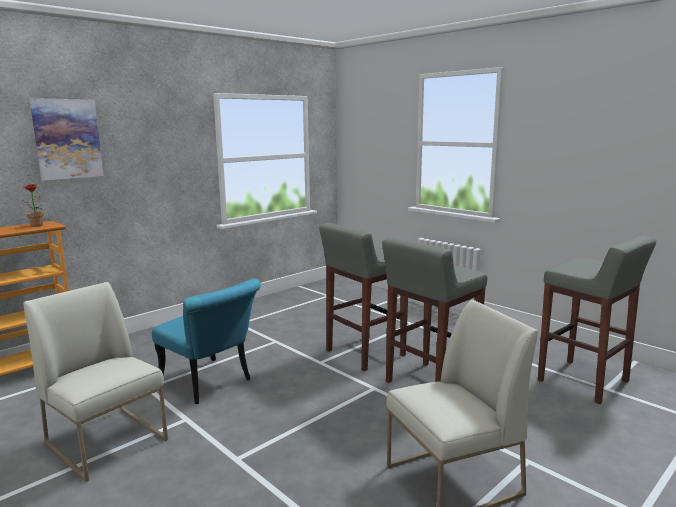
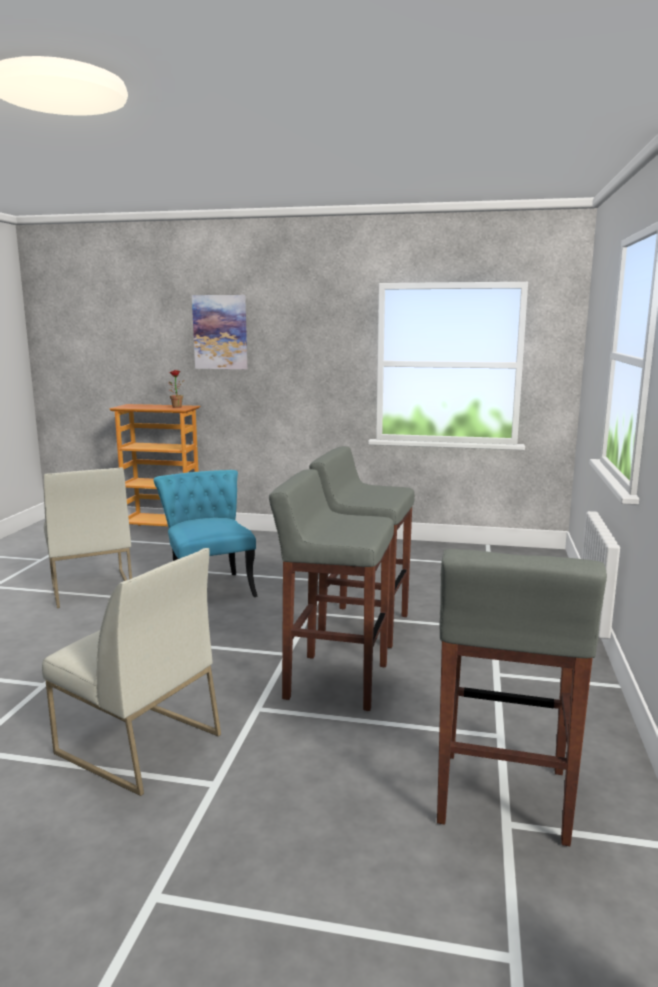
camera: 55 degrees right, 0 degrees up
(108, 442) = (90, 588): white chair -> white chair turned 150 degrees clockwise
(211, 384) = (209, 586): turquoise chair -> turquoise chair turned 150 degrees clockwise

